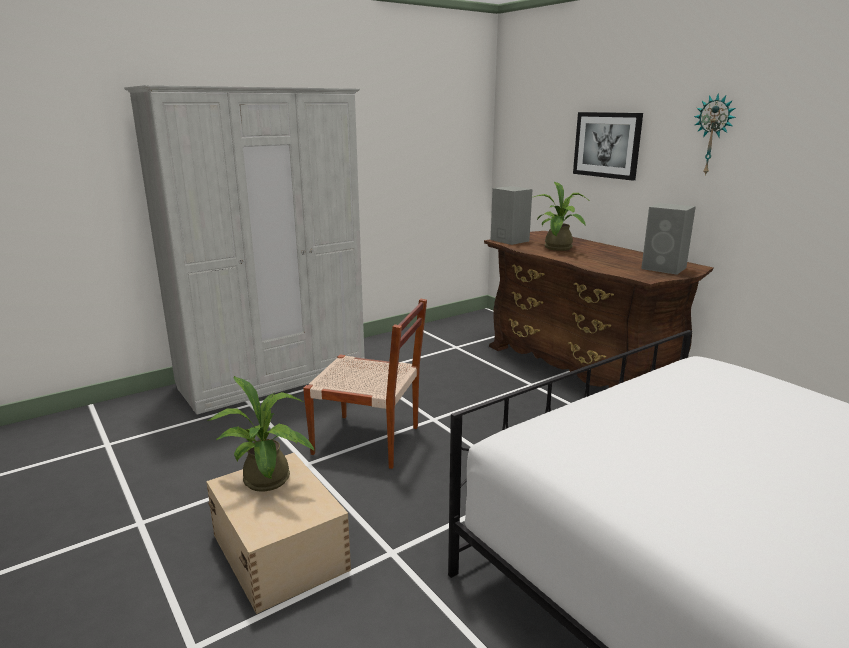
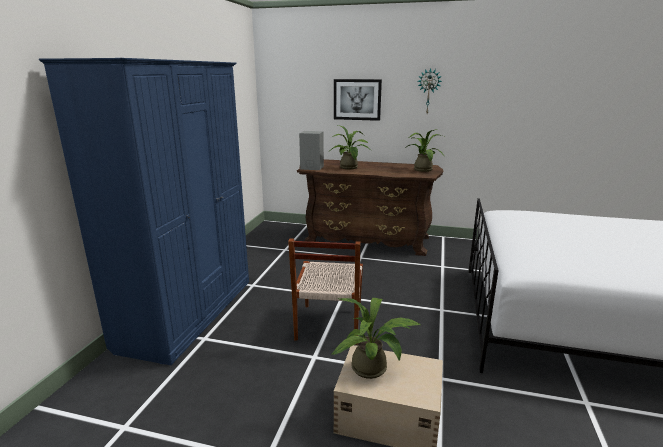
camera: 40 degrees left, 0 degrees up
(274, 377) = (189, 312): white wardrobe -> blue wardrobe
(369, 442) = (328, 325): chair -> chair turned 120 degrees clockwise
(665, 268) = (422, 169): grey speaker -> potted plant

